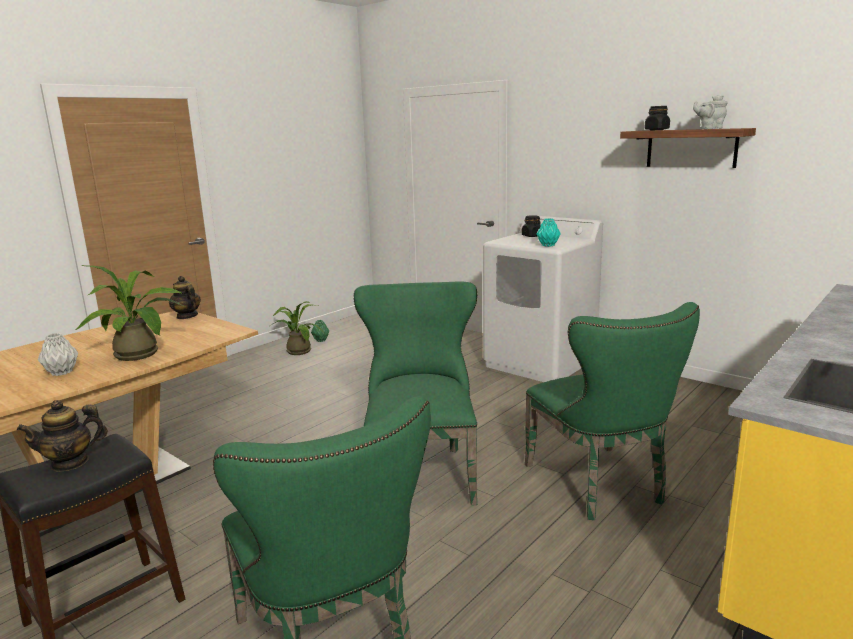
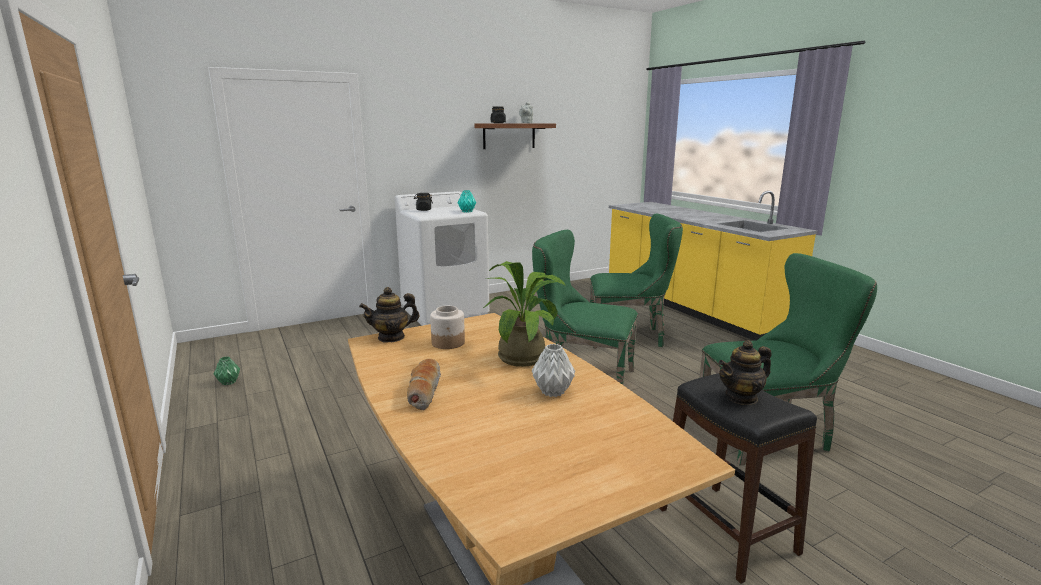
camera: 70 degrees left, 0 degrees up
(70, 462) = (741, 397): teapot -> teapot turned 75 degrees clockwise
(80, 341) = (424, 390): none -> bread
(174, 331) = (448, 343): none -> jar
(297, 350) = (238, 399): potted plant -> none

